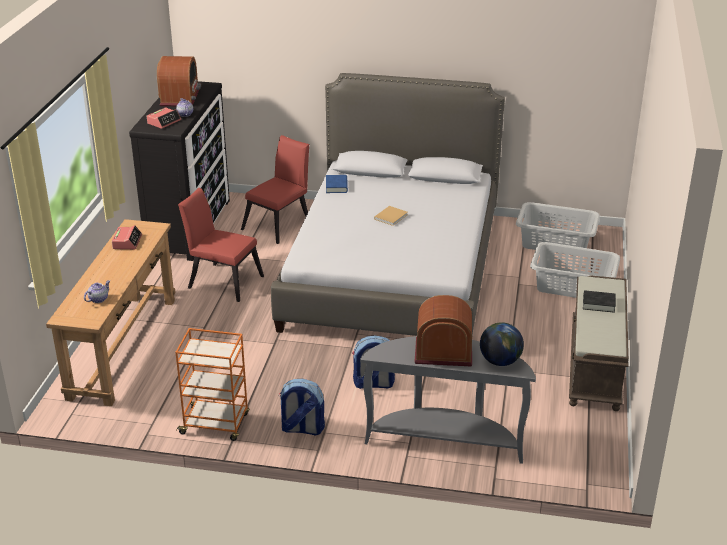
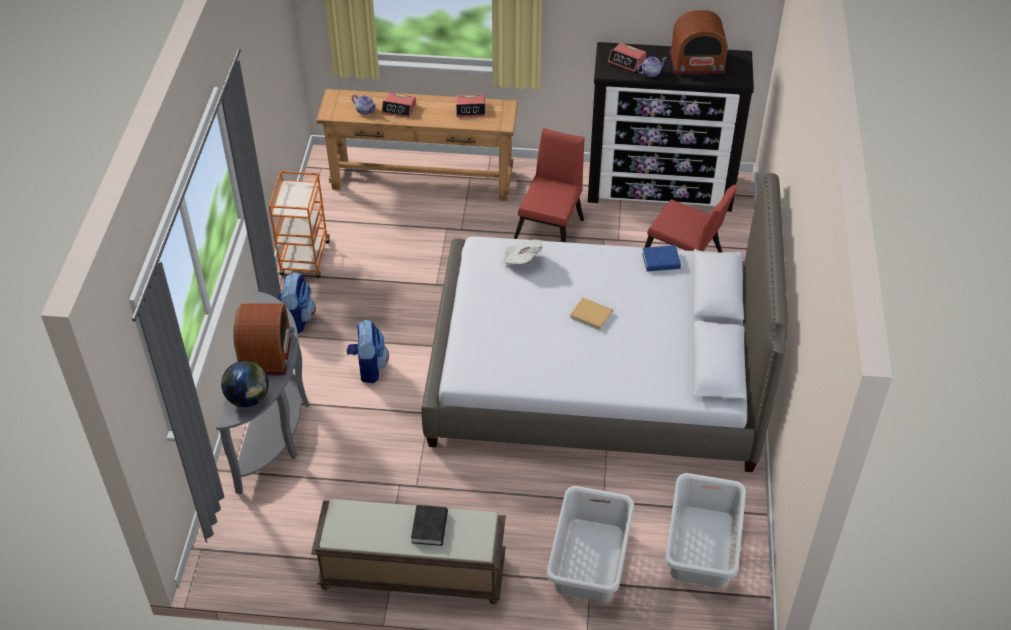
camera: 85 degrees right, 15 degrees up
(106, 280) = (399, 109): none -> alarm clock
(323, 241) = (521, 260): none -> newspaper

